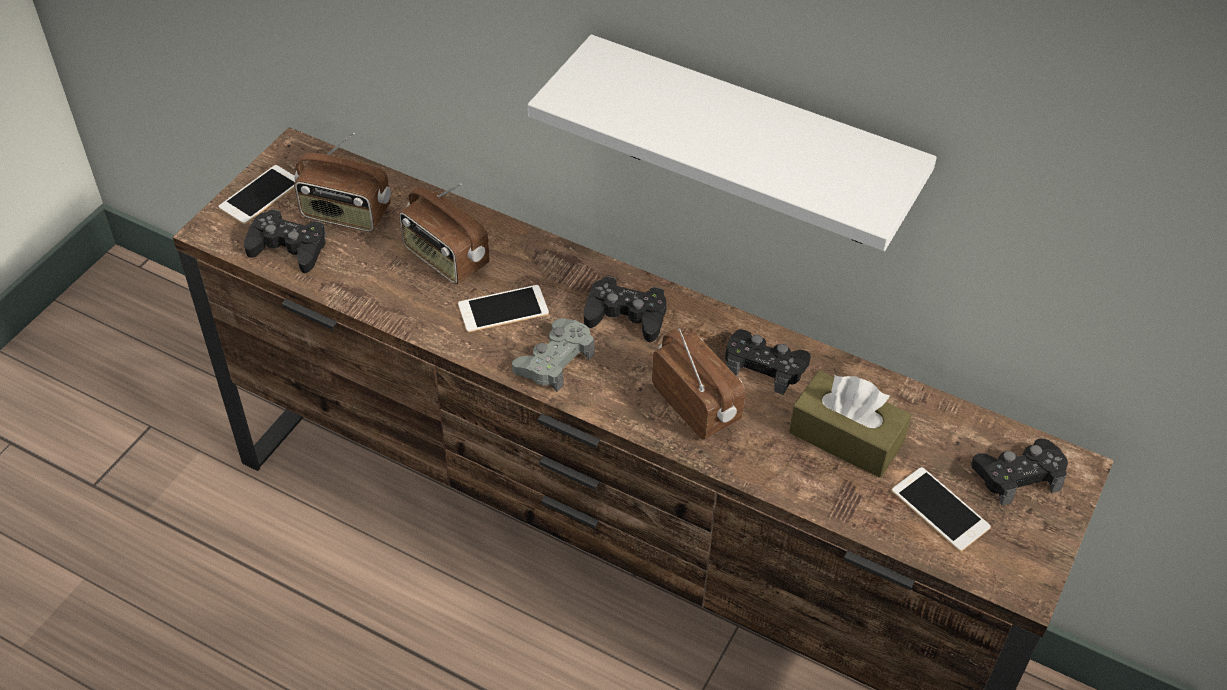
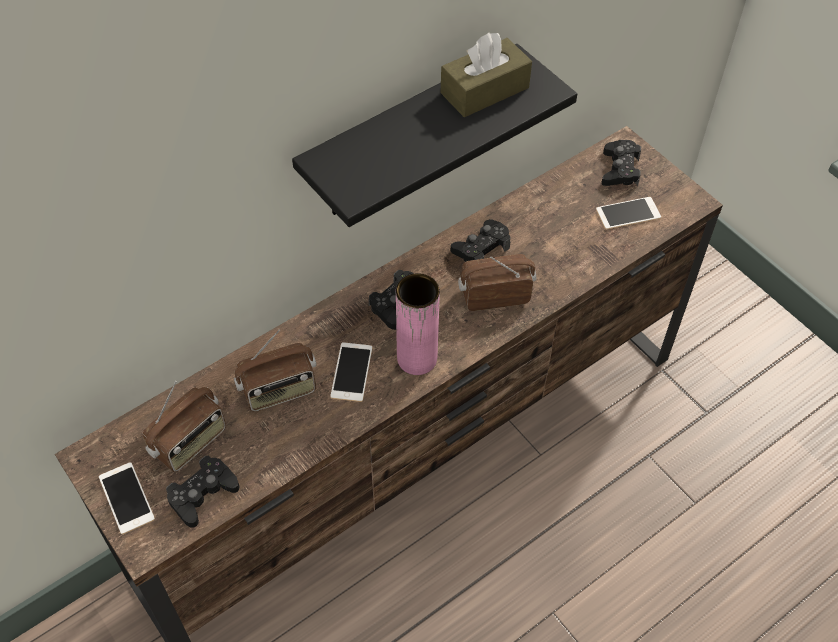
camera: 65 degrees left, 5 degrees up
(555, 361) = (417, 358): grey game controller -> pink vase
(751, 146) = (409, 135): white shelf -> black shelf
(846, 437) = (556, 232): brown tissue box -> brown tissue box (484, 90)

